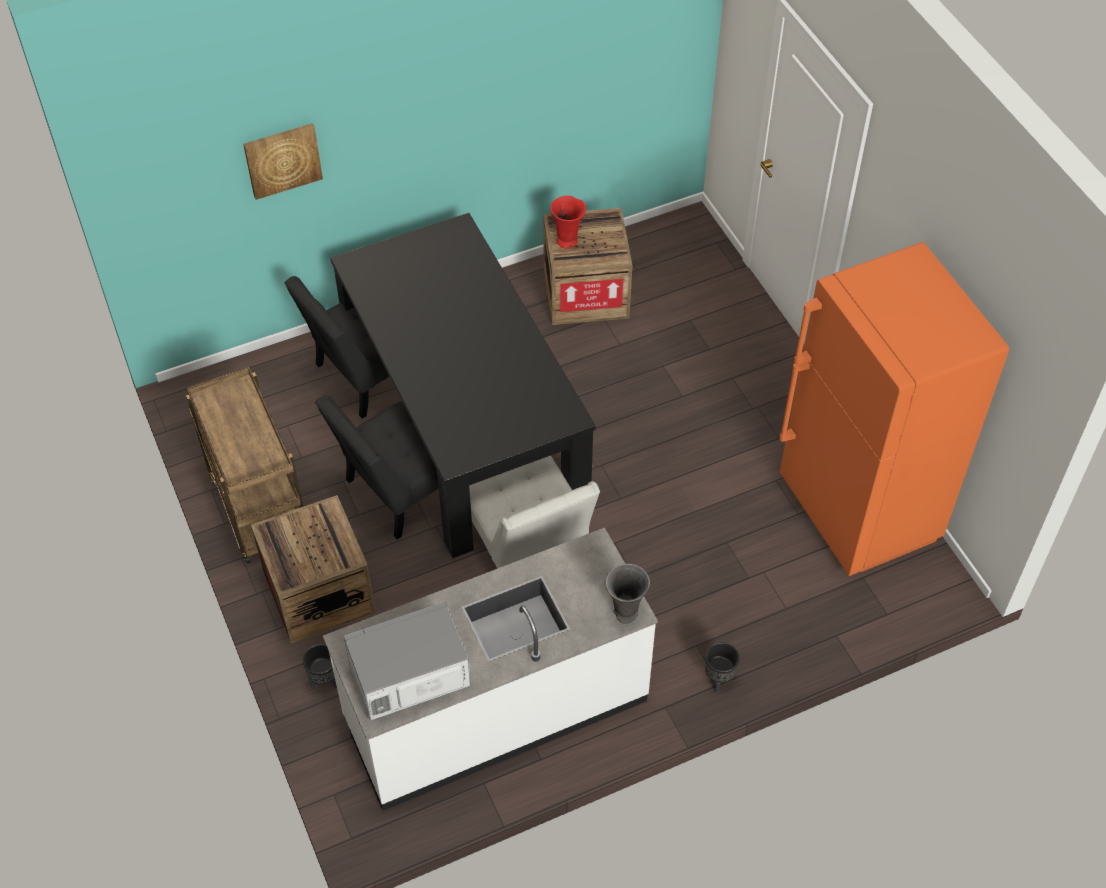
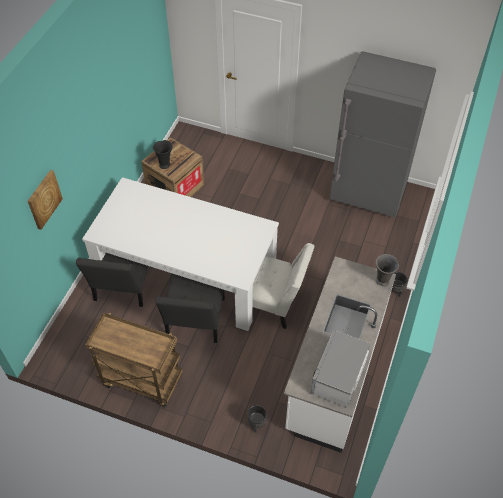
camera: 45 degrees left, 0 degrees up
(319, 592) = (210, 392): crate -> none
(463, 421) = (186, 274): black dining table -> white dining table
(568, 241) = (165, 165): red vase -> black vase
(857, 512) = (368, 194): orange fridge -> grey fridge

